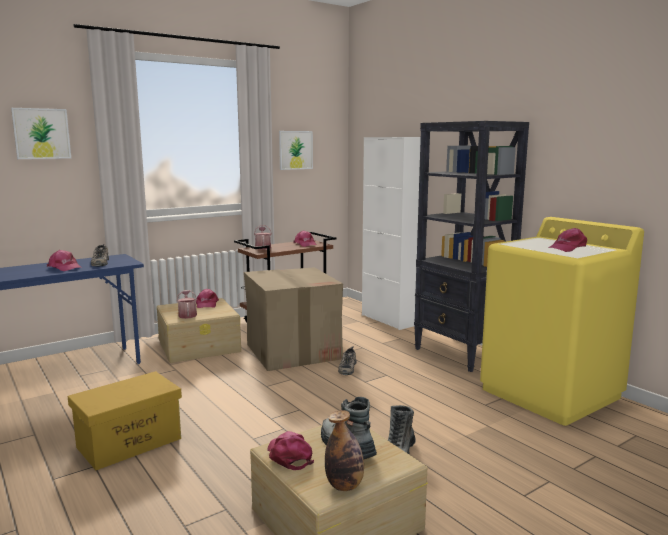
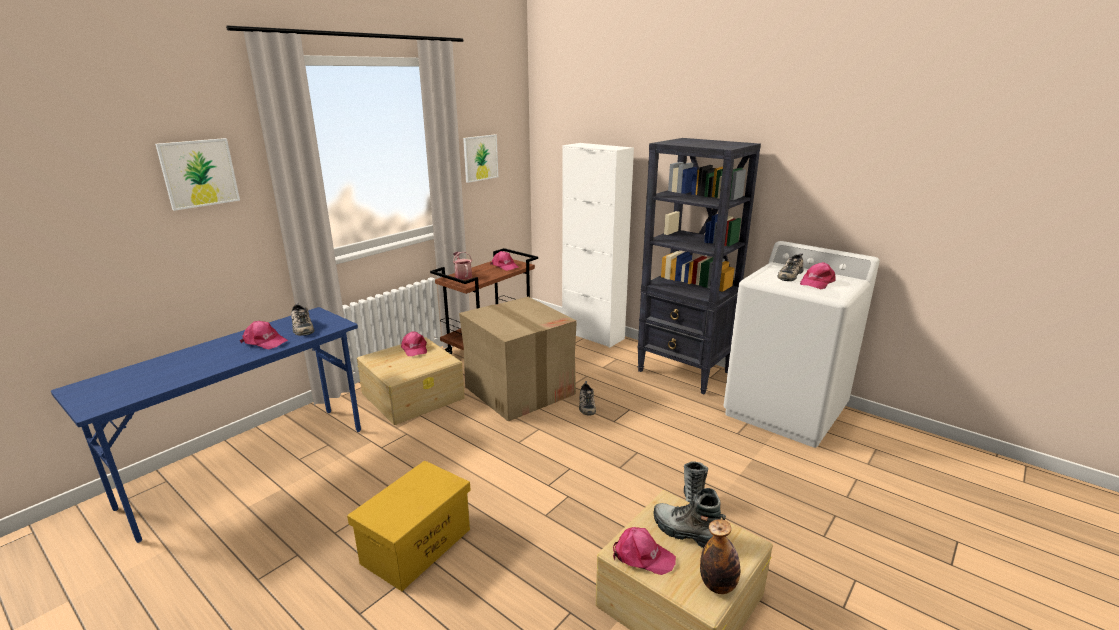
camera: 15 degrees left, 10 degrees up
(187, 314) = (403, 368): watering can -> none
(289, 455) = (642, 556): pink cap -> pink cap turned 150 degrees clockwise
(545, 243) = (789, 274): none -> shoe
(551, 394) = (785, 411): yellow washing machine -> white washing machine

